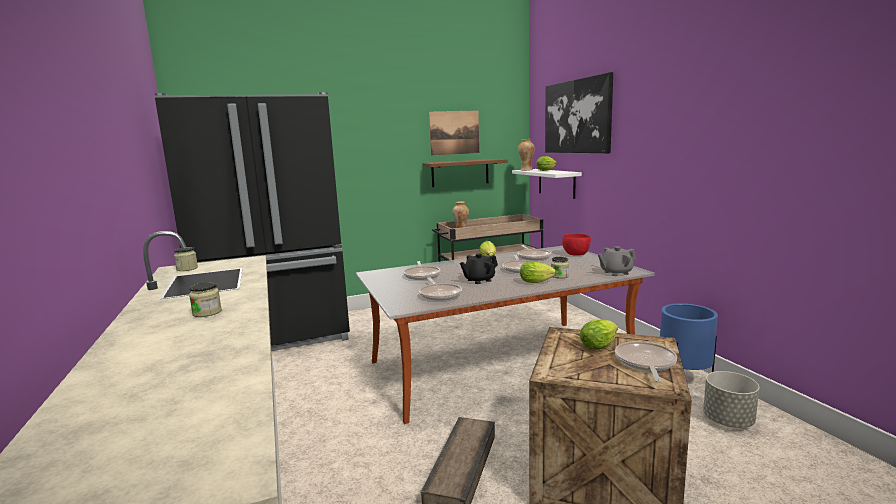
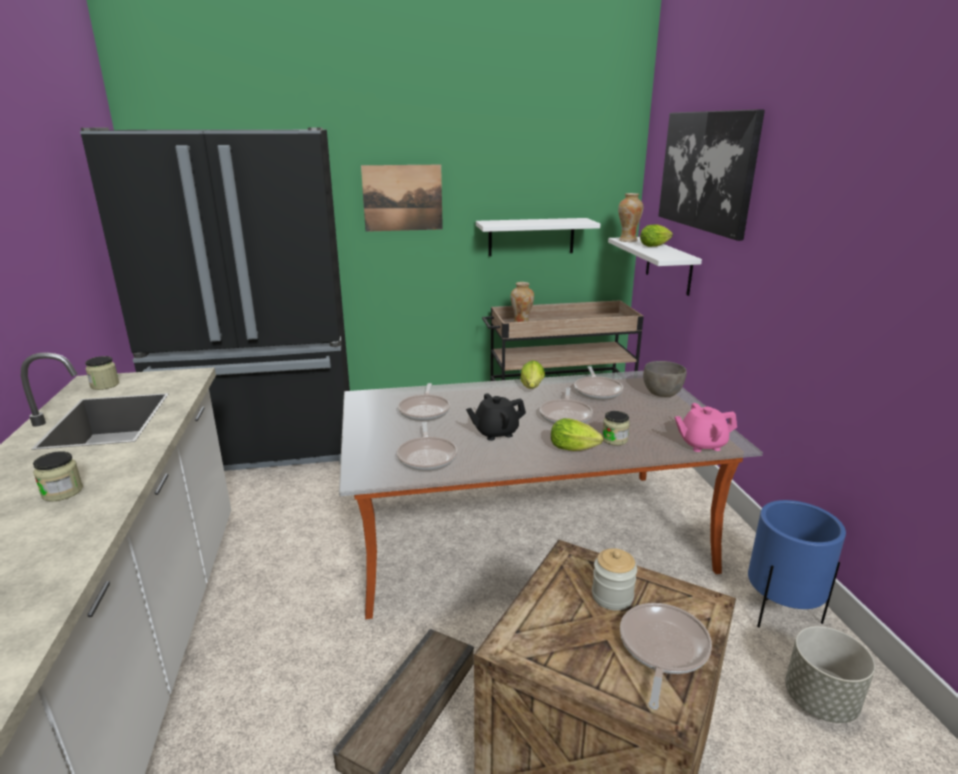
camera: 10 degrees right, 10 degrees up
(454, 132) = (526, 177): picture -> picture (402, 198)
(460, 173) = (531, 237): brown shelf -> white shelf
(575, 255) = (661, 394): red bowl -> grey bowl
(600, 346) = (612, 596): lettuce -> jar
(616, 273) = (701, 444): grey teapot -> pink teapot

